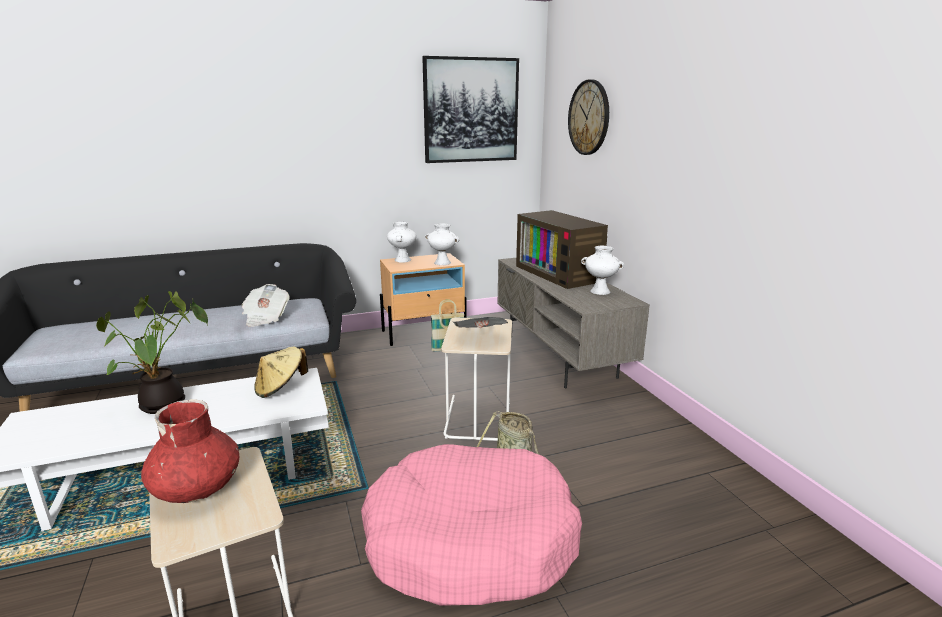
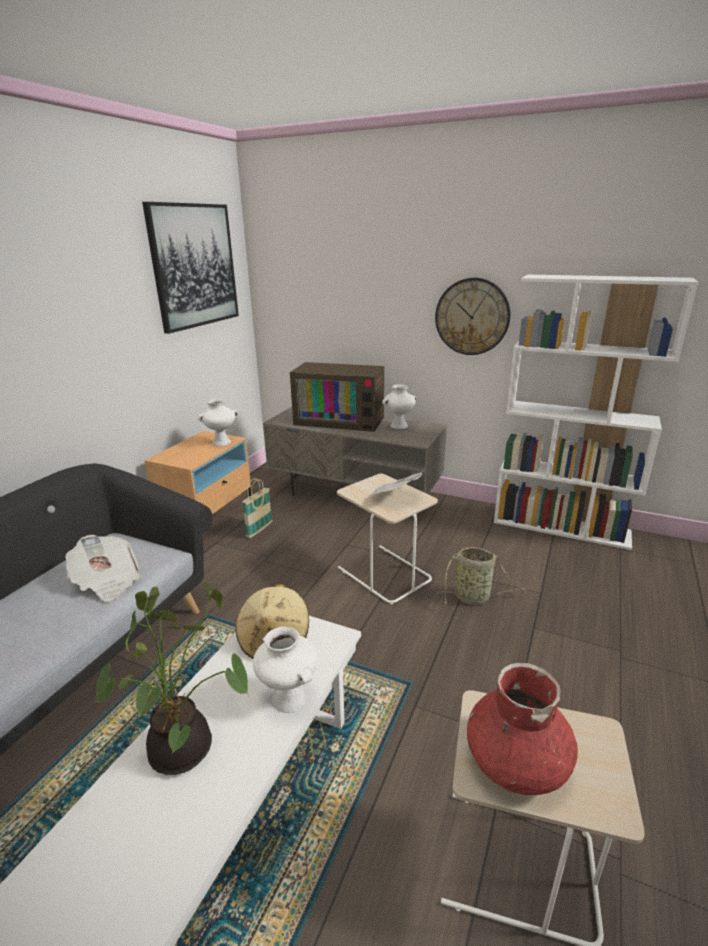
camera: 45 degrees left, 5 degrees up
(402, 260) = (172, 453): white vase -> white vase (288, 698)
(470, 541) = (534, 664): pink dog bed -> none
(589, 117) = (331, 267): wall clock -> wall clock (472, 317)
(727, 474) = (561, 526): none -> white bookcase

